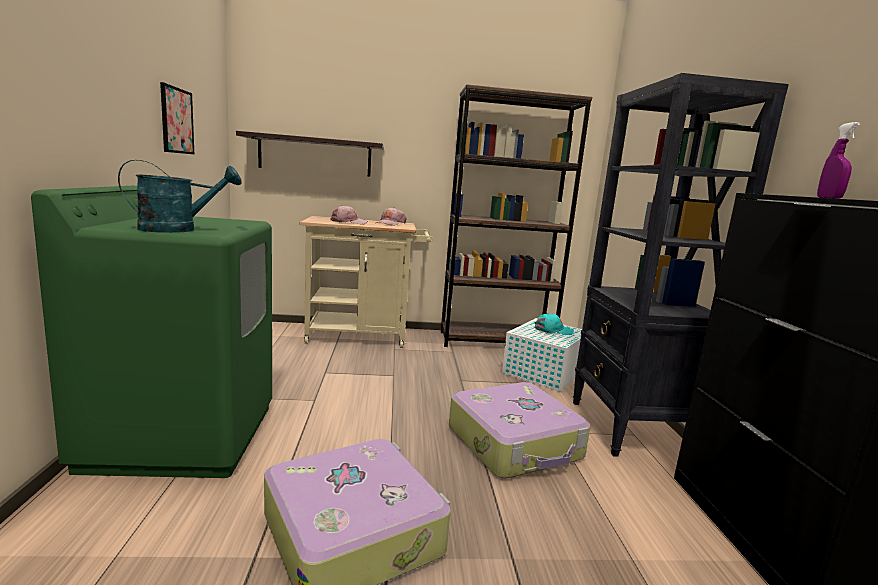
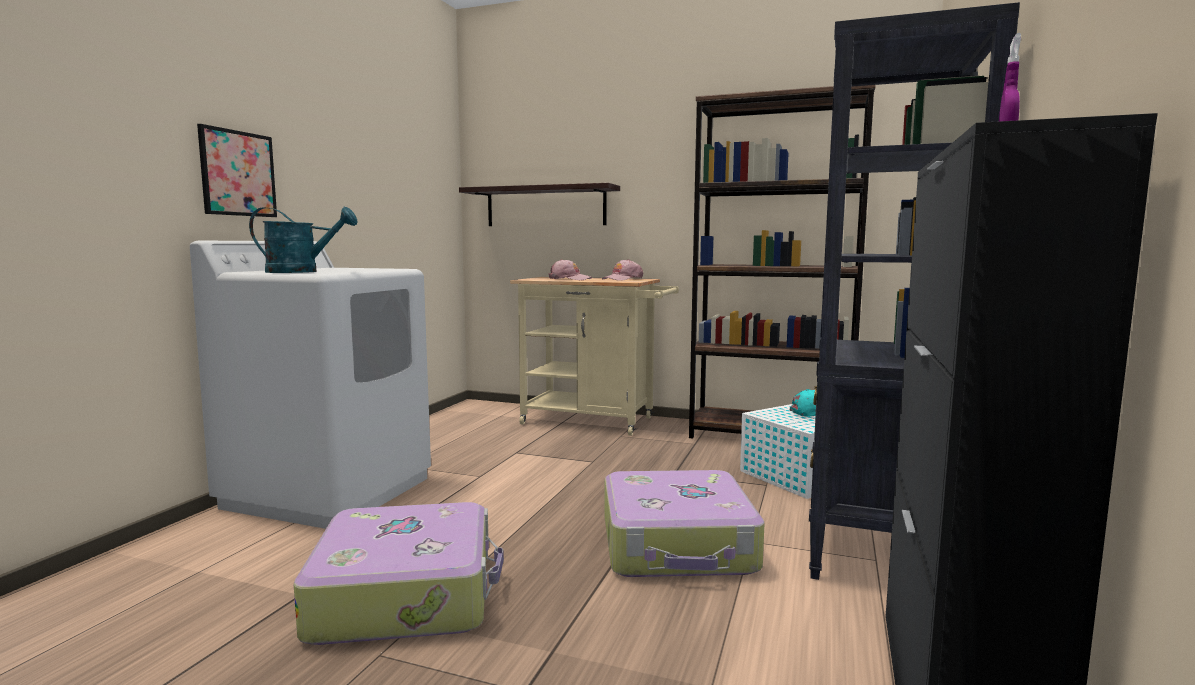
camera: 25 degrees right, 5 degrees down
(177, 120) = (379, 180): picture -> picture (238, 173)
(183, 435) = (329, 491): green washing machine -> white washing machine

